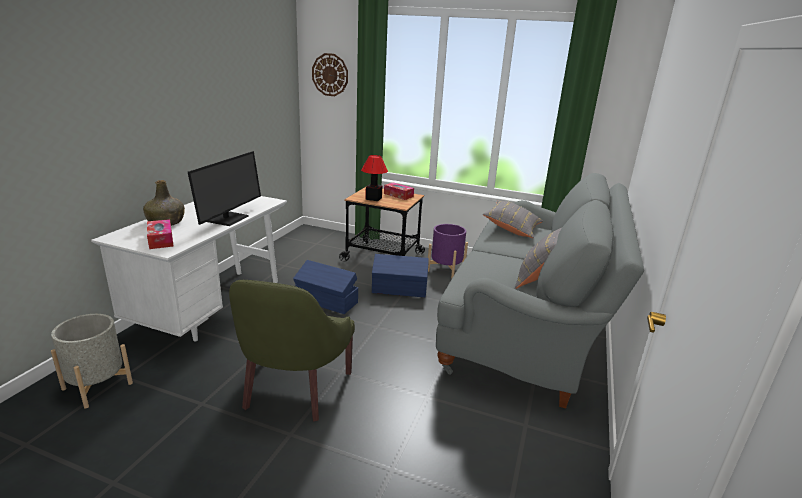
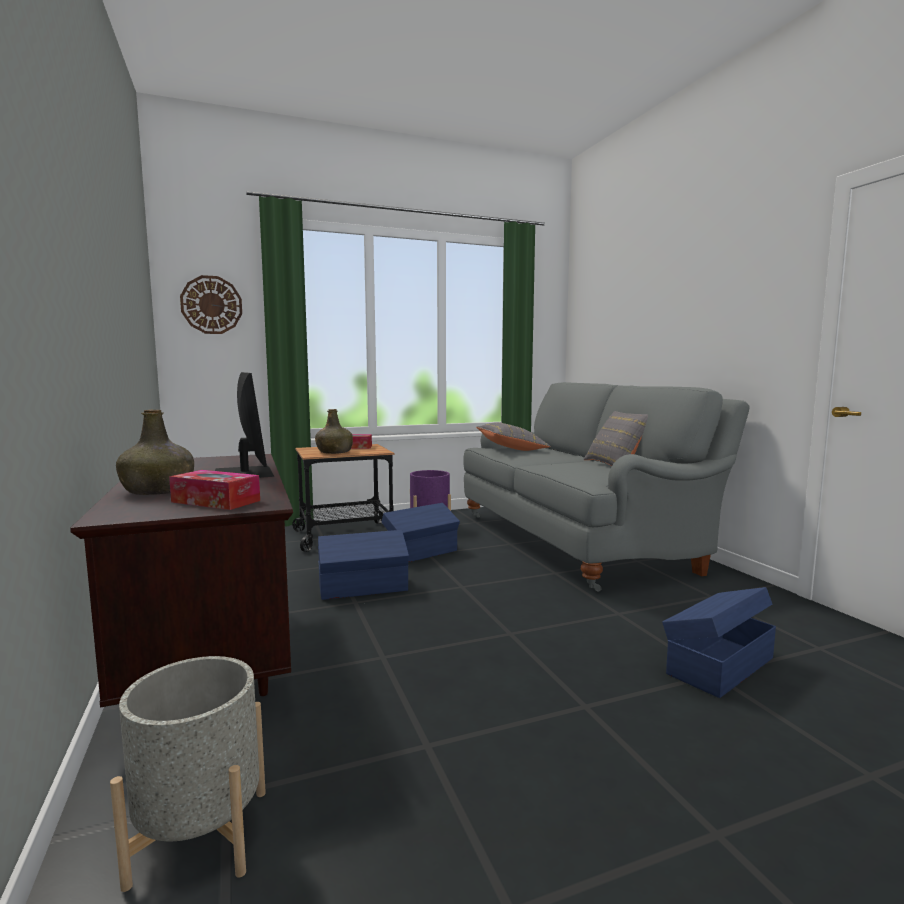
camera: 40 degrees left, 15 degrees down
(212, 307) = (211, 652): white desk -> brown desk
(293, 389) = (501, 671): green armchair -> none
(373, 198) = (334, 452): table lamp -> green bottle
(407, 467) = (718, 665): none -> blue storage box

